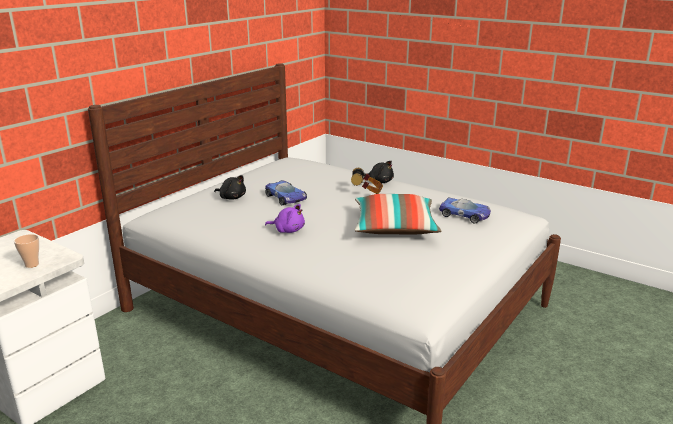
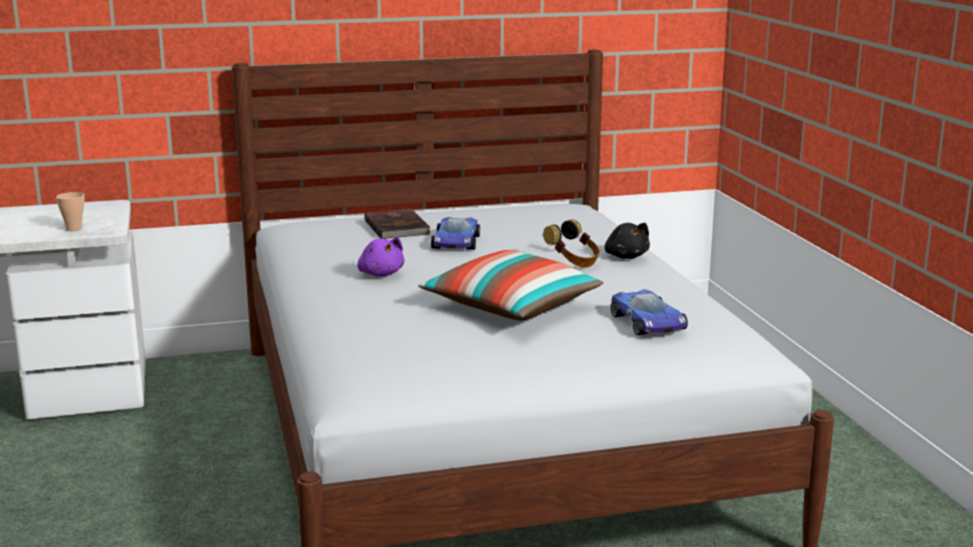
camera: 40 degrees right, 5 degrees down
(232, 197) = (398, 227): black plush toy -> brown book

